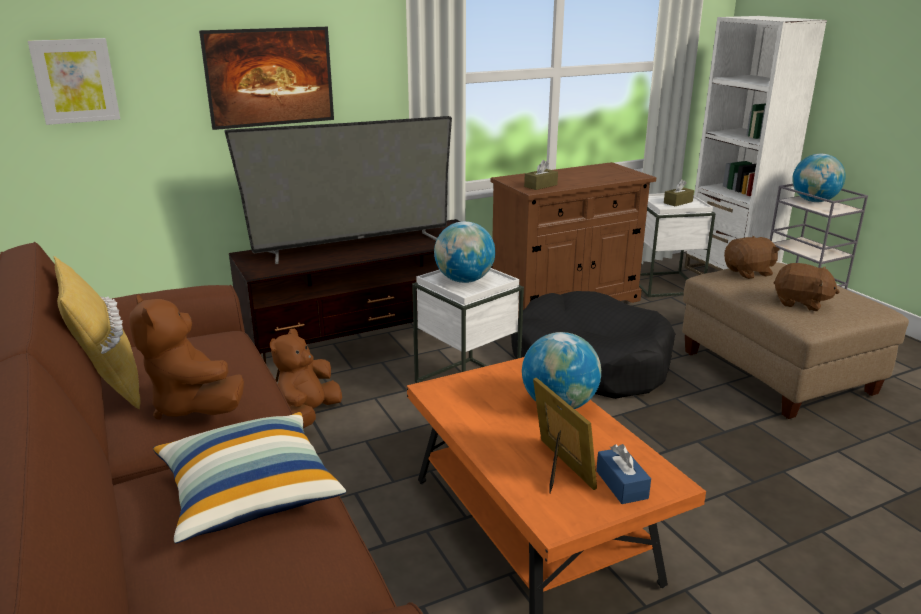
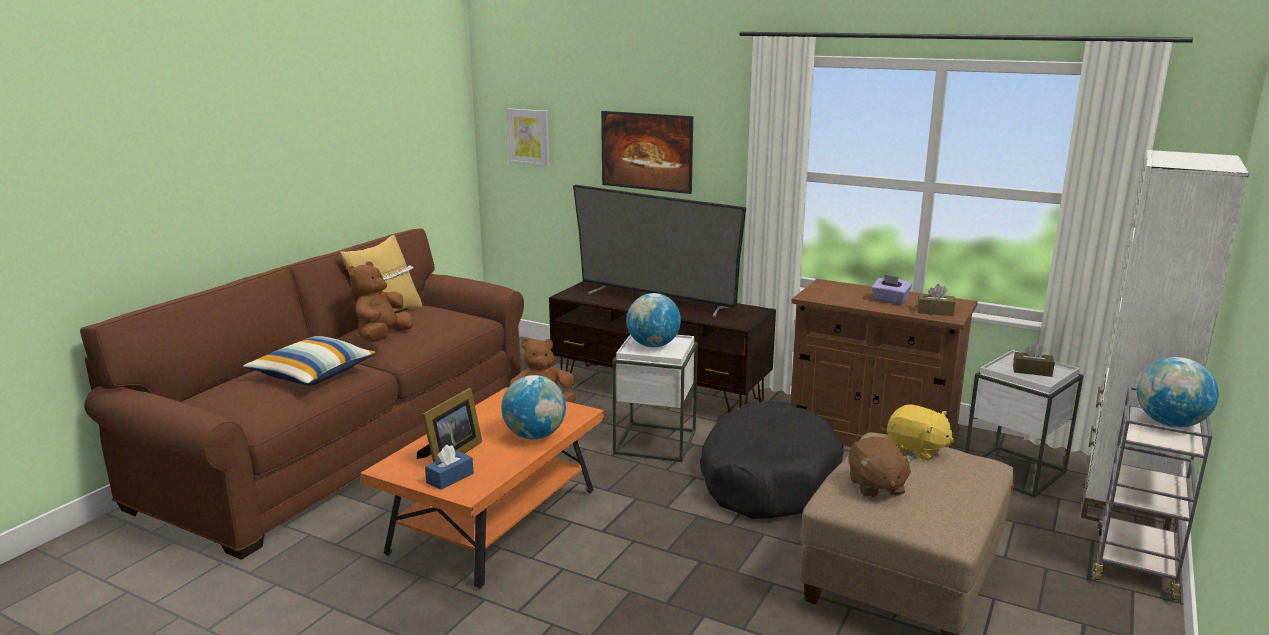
camera: 55 degrees right, 5 degrees down
(540, 186) = (828, 296): brown tissue box -> brown tissue box (935, 311)
(578, 176) = (890, 300): none -> purple tissue box
(749, 272) = (917, 449): brown plush toy -> yellow plush toy

